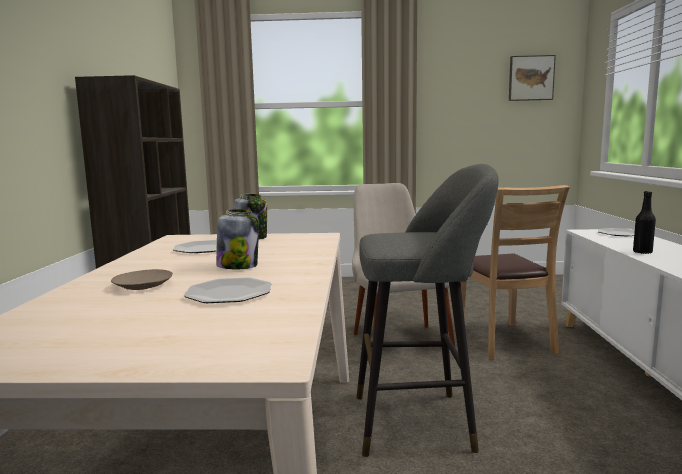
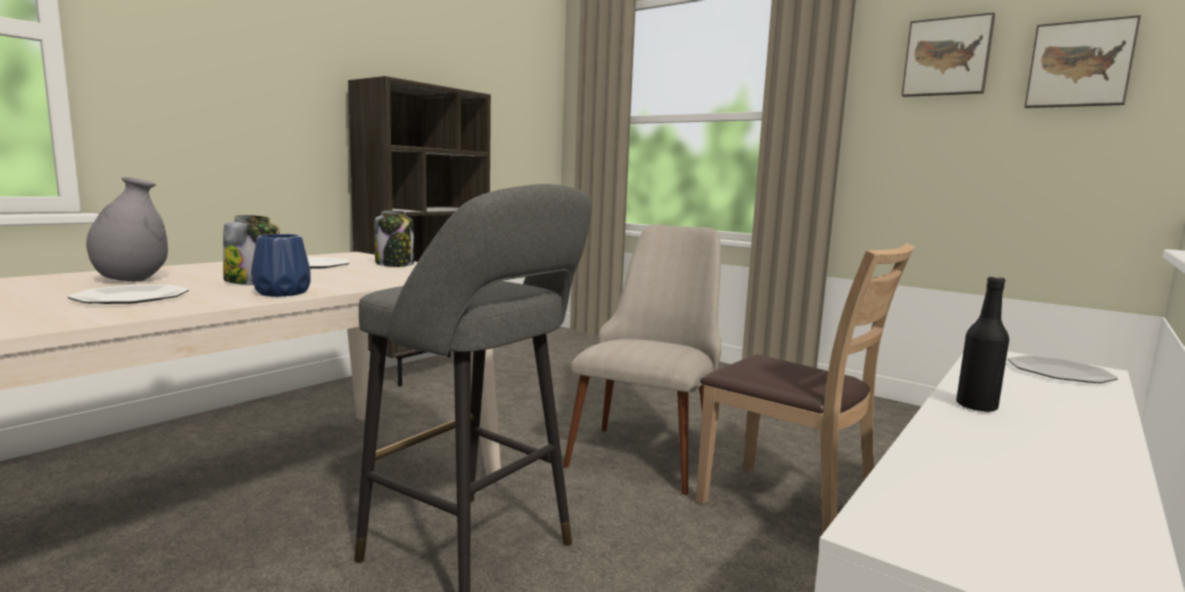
camera: 35 degrees right, 0 degrees up
(143, 286) = (131, 280): beige plate -> grey vase
(298, 267) = (282, 292): none -> blue vase
(467, 70) = (947, 57): none -> picture
(504, 341) = (787, 508): brown chair -> brown chair turned 75 degrees counterclockwise

